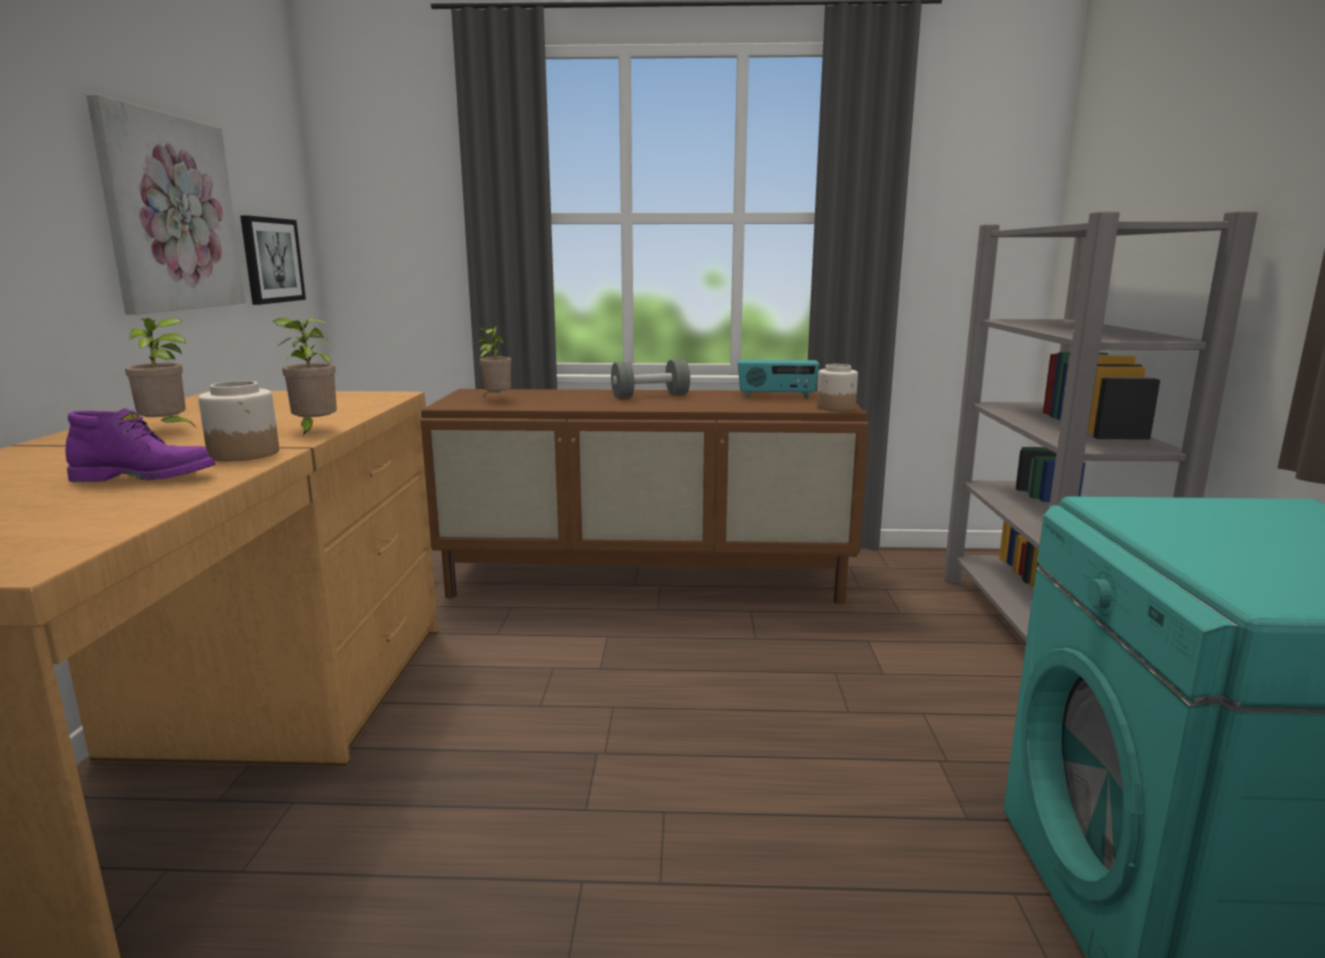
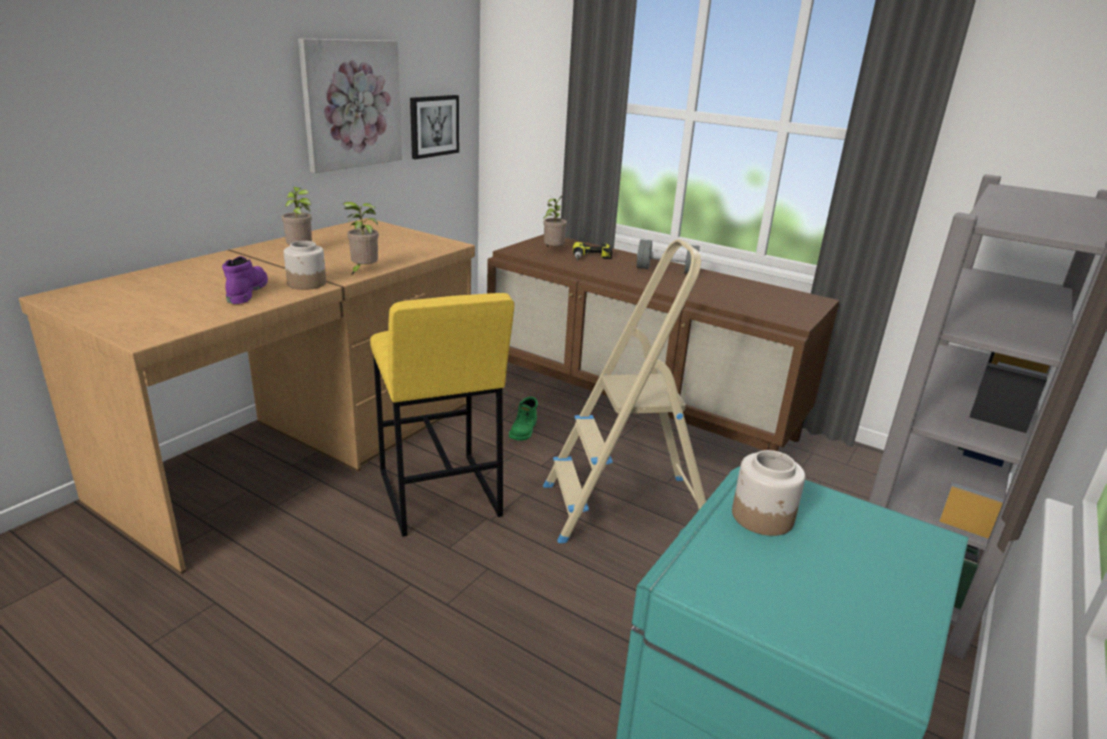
camera: 30 degrees right, 10 degrees up
(146, 478) = (246, 292): purple boot -> purple boot turned 120 degrees counterclockwise
(505, 750) = (440, 495): none -> yellow stool
(538, 638) = (524, 431): none -> green boot
(553, 399) = (591, 258): none -> power drill
(741, 679) = (623, 508): none -> beige step ladder
(776, 396) = (767, 293): radio -> none
(836, 407) = (794, 318): jar -> jar (763, 517)

